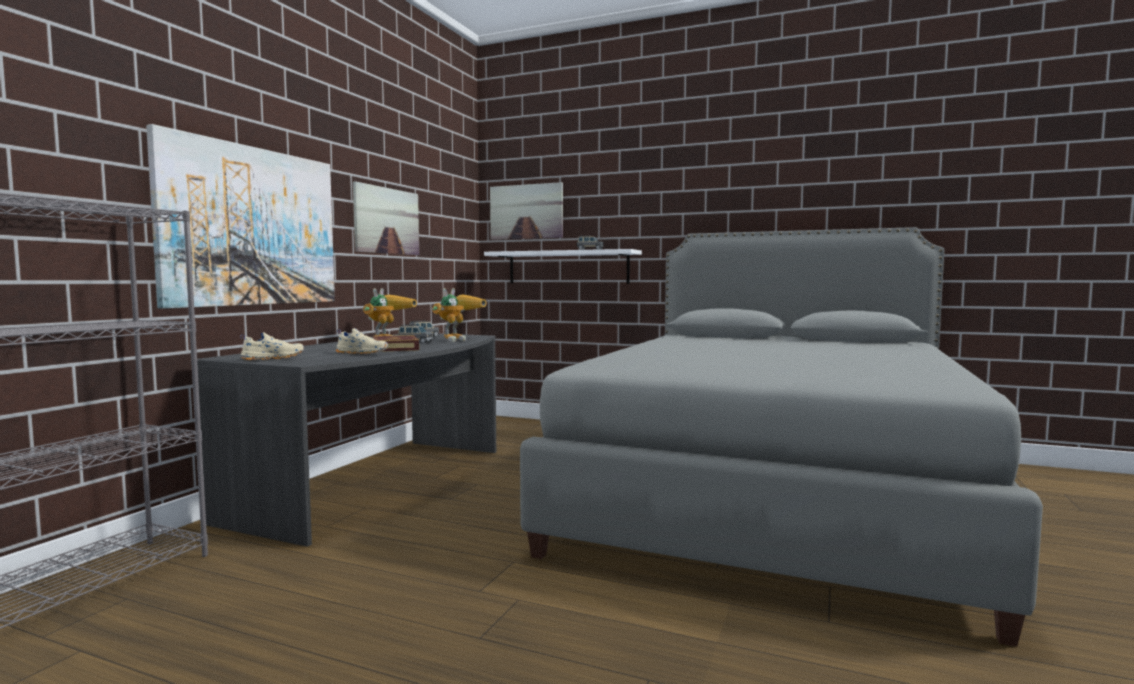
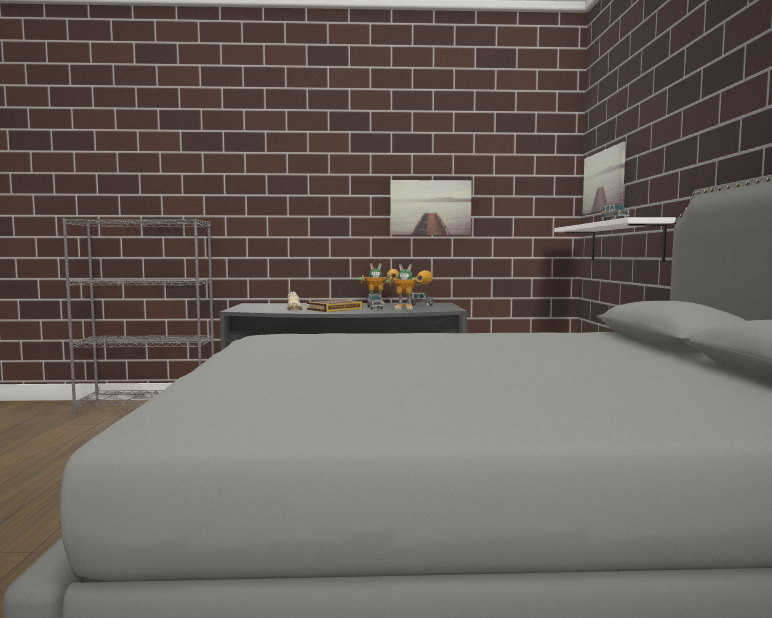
camera: 65 degrees right, 0 degrees up
(252, 226) = (294, 222): picture -> none
(272, 358) = (253, 306): beige shoe -> none

